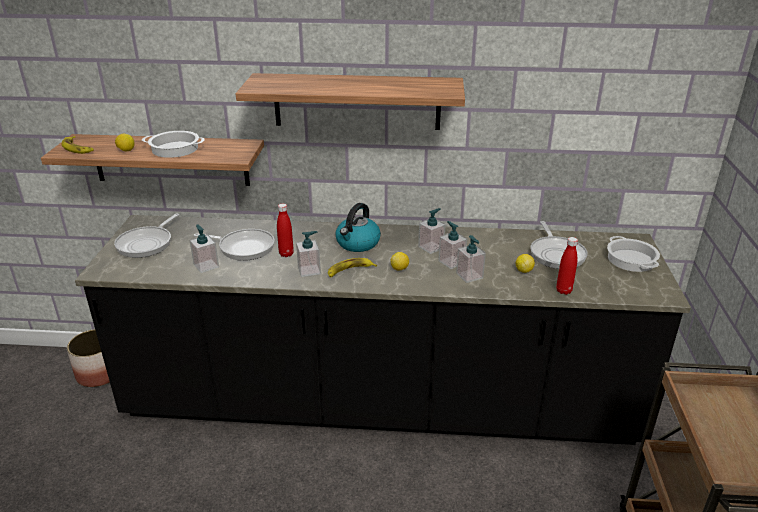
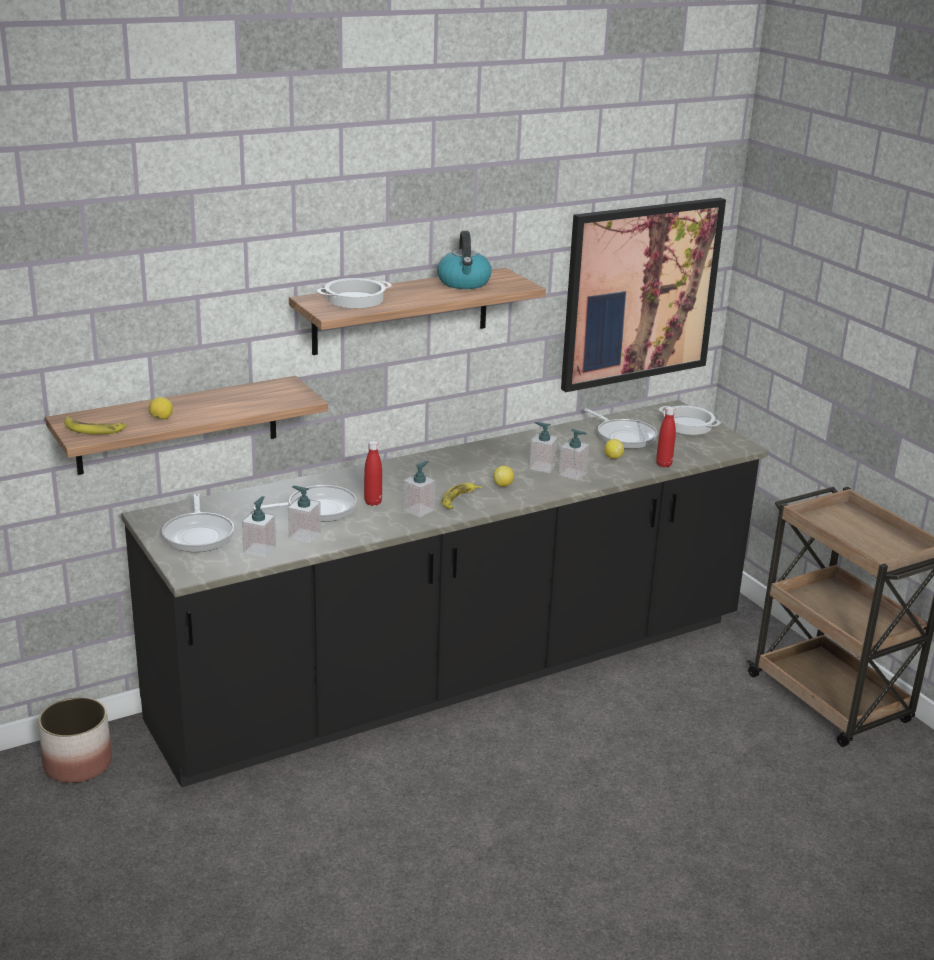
camera: 35 degrees left, 5 degrees down
(175, 149) = (216, 405): cooking pot -> cooking pot (355, 299)
(357, 243) = (431, 474): kettle -> kettle (464, 283)
(431, 247) = (506, 459): soap dispenser -> soap dispenser (259, 549)
(615, 124) = (640, 293): none -> picture

